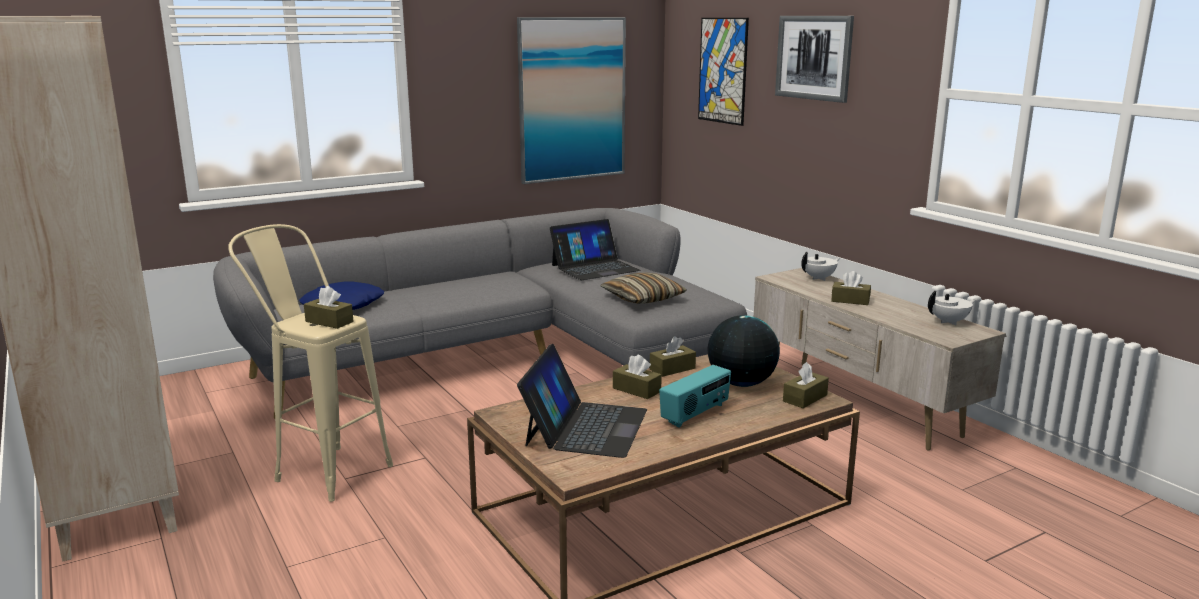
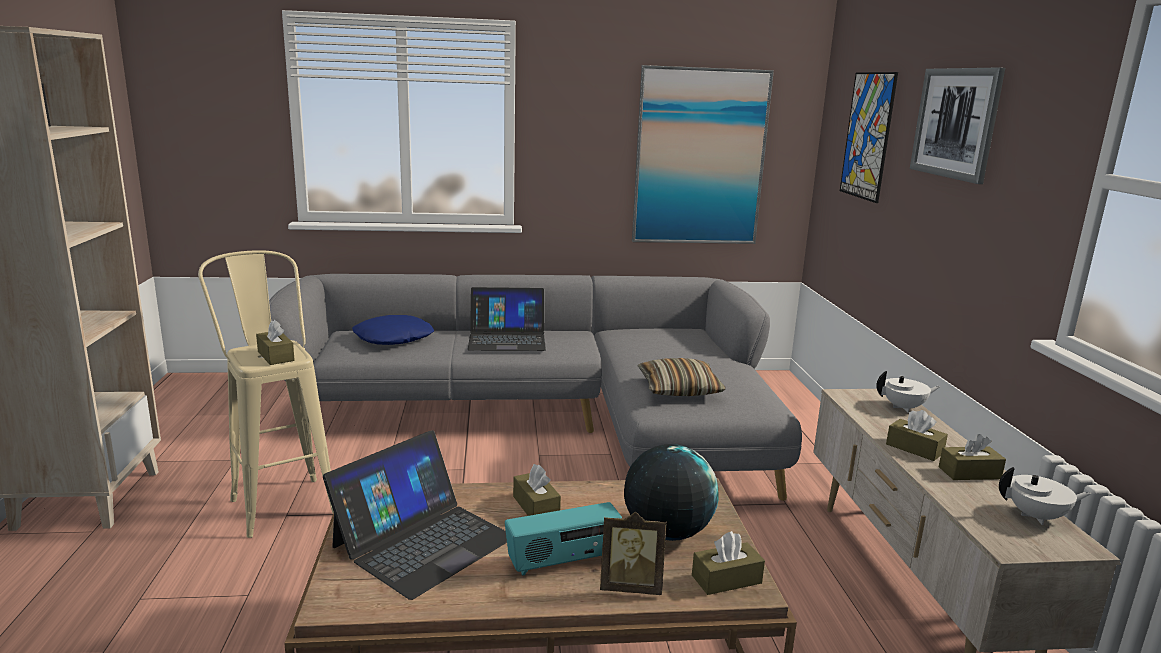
camera: 25 degrees right, 0 degrees up
(595, 268) = (667, 342): laptop -> laptop (507, 339)
(672, 369) = (608, 488): brown tissue box -> brown tissue box (969, 473)
(753, 415) = (631, 586): none -> picture frame

